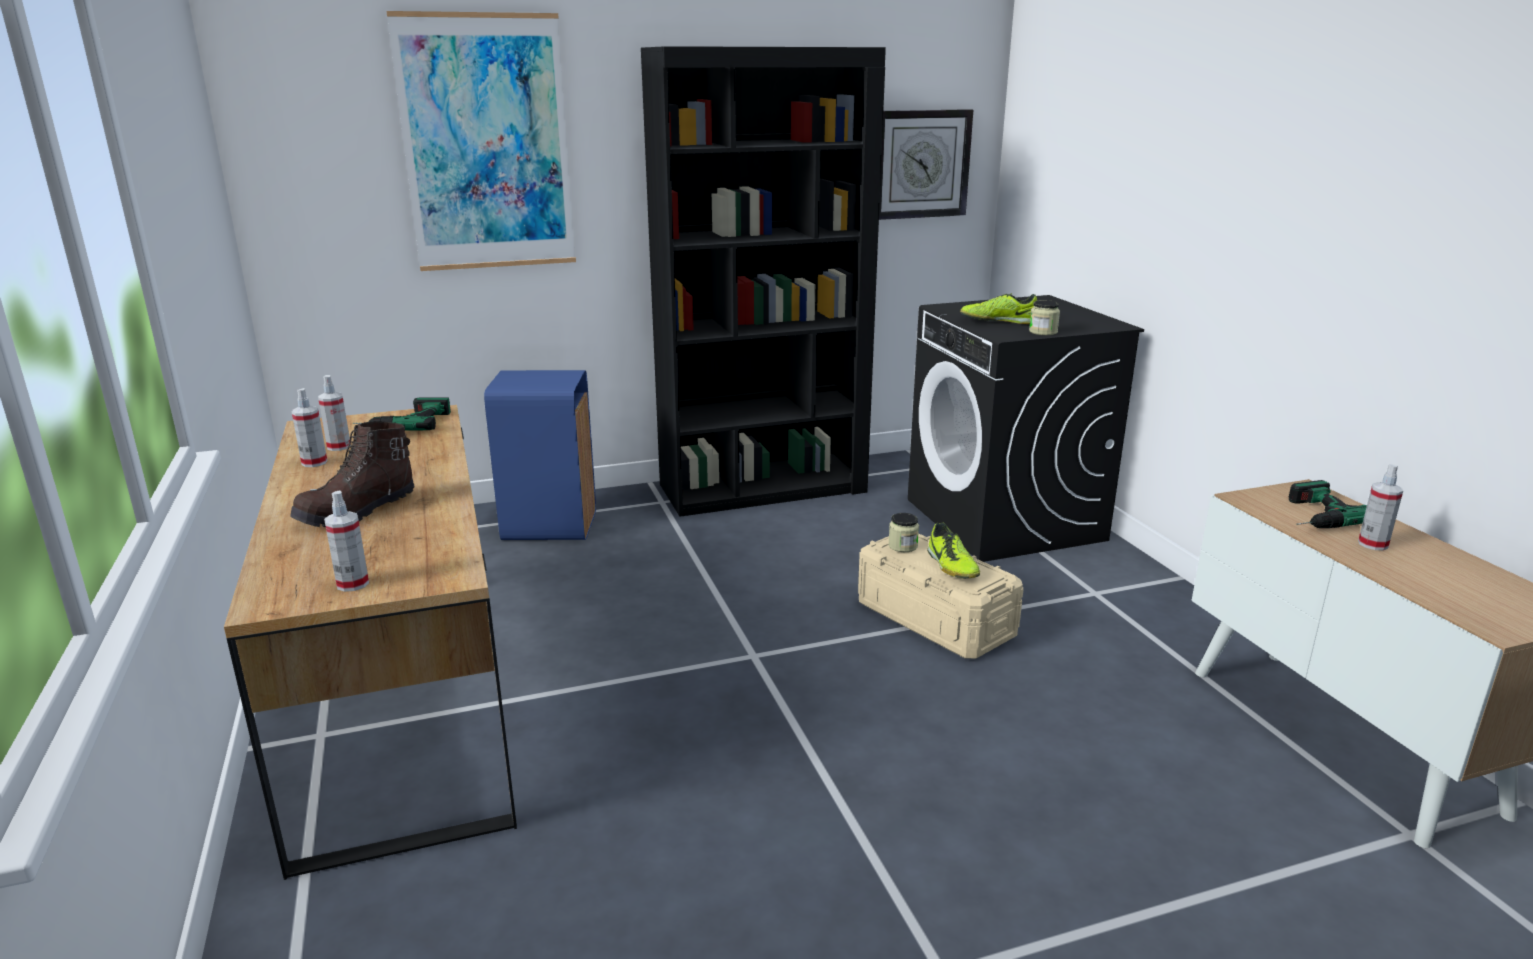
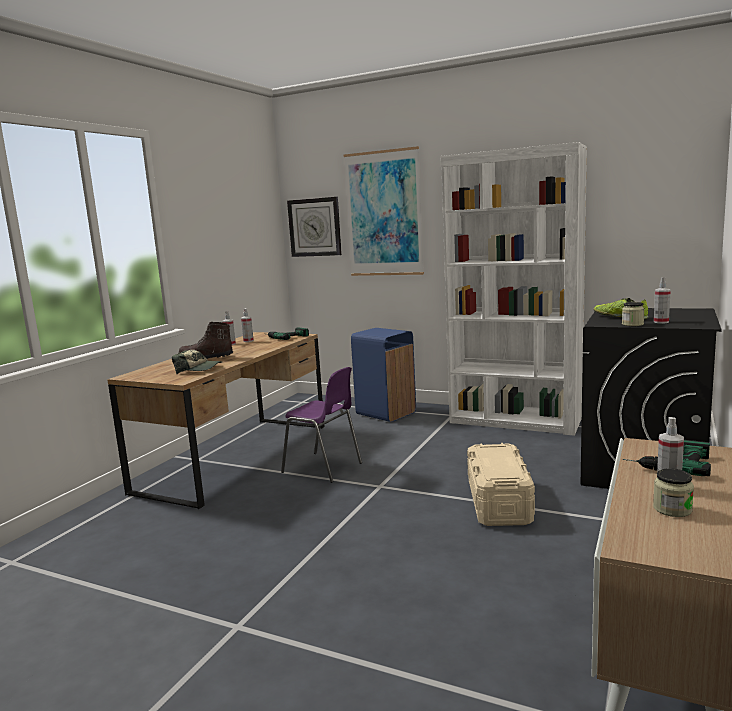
camera: 45 degrees right, 10 degrees down
(352, 584) = (156, 376): spray bottle -> spray bottle (661, 322)
(417, 541) = (198, 369): none -> cap
(614, 658) = (324, 468): none -> purple chair
(763, 488) = (515, 420): black bookcase -> white bookcase
(903, 546) = (491, 449): jar -> jar (672, 509)
(921, 164) = (650, 218): wall clock -> wall clock (315, 227)
(951, 566) = (500, 465): shoe -> none

